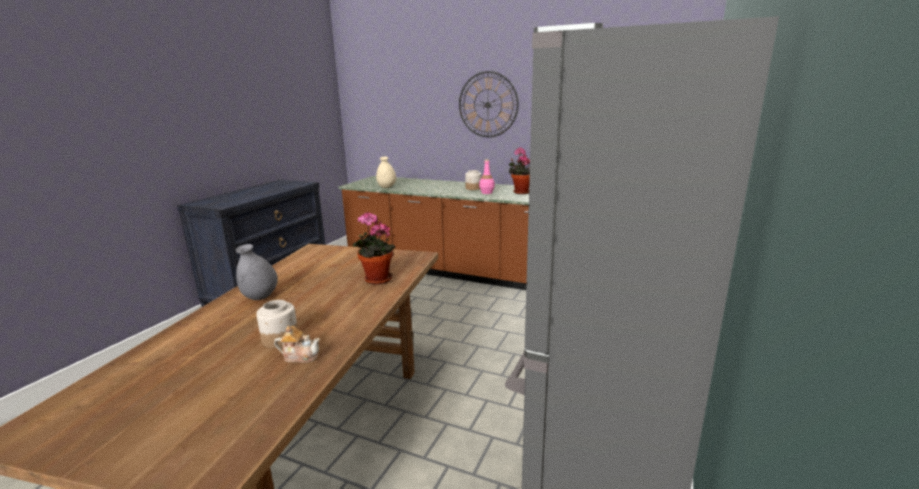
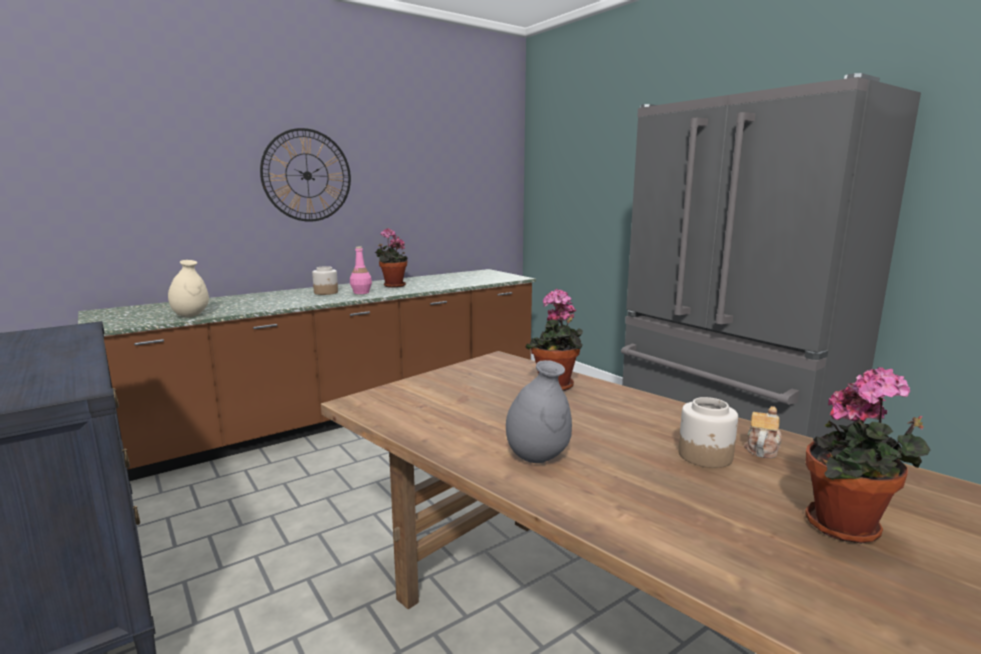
camera: 60 degrees left, 5 degrees down
(186, 391) = (848, 529): none -> potted plant

